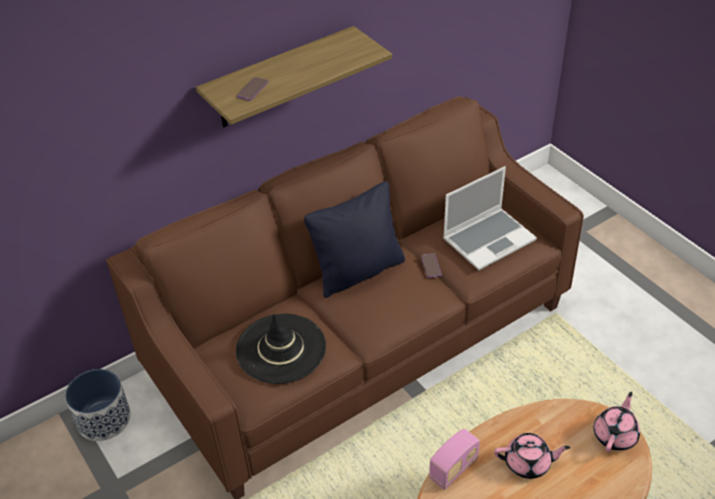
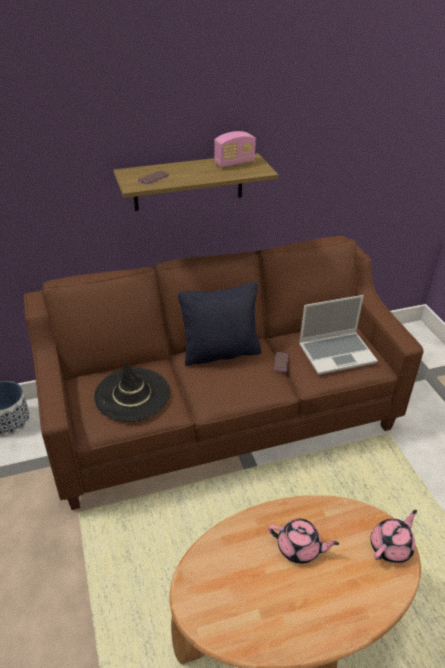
camera: 15 degrees right, 5 degrees down
(453, 469) = (230, 533): radio -> radio (234, 163)

